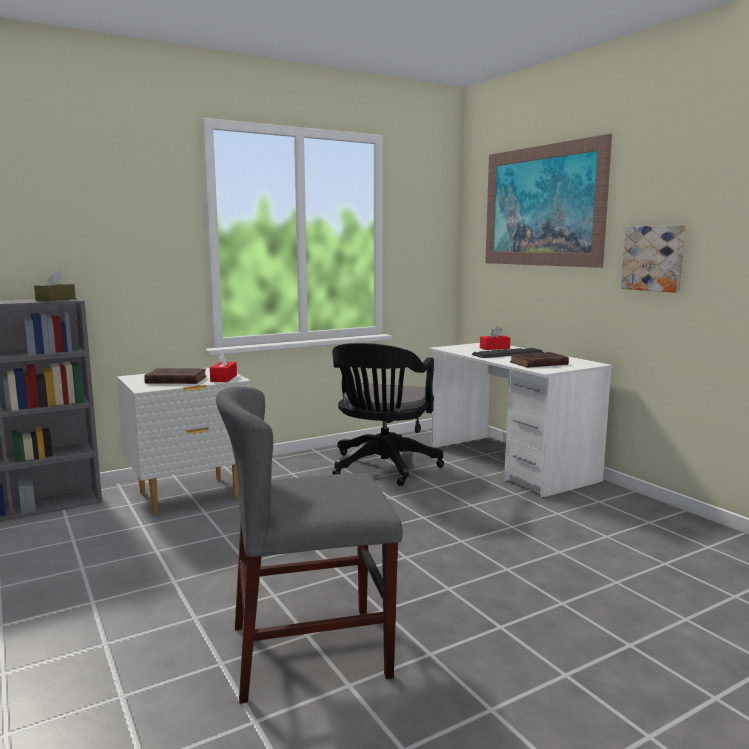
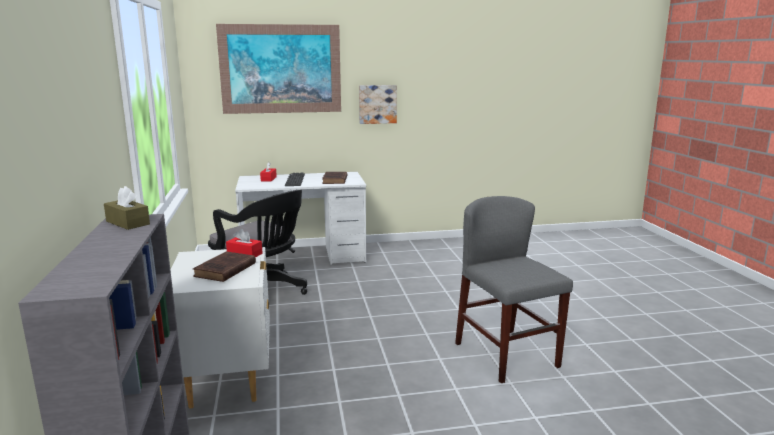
camera: 70 degrees left, 5 degrees up
(310, 651) = (506, 355): grey chair -> grey chair turned 150 degrees clockwise

